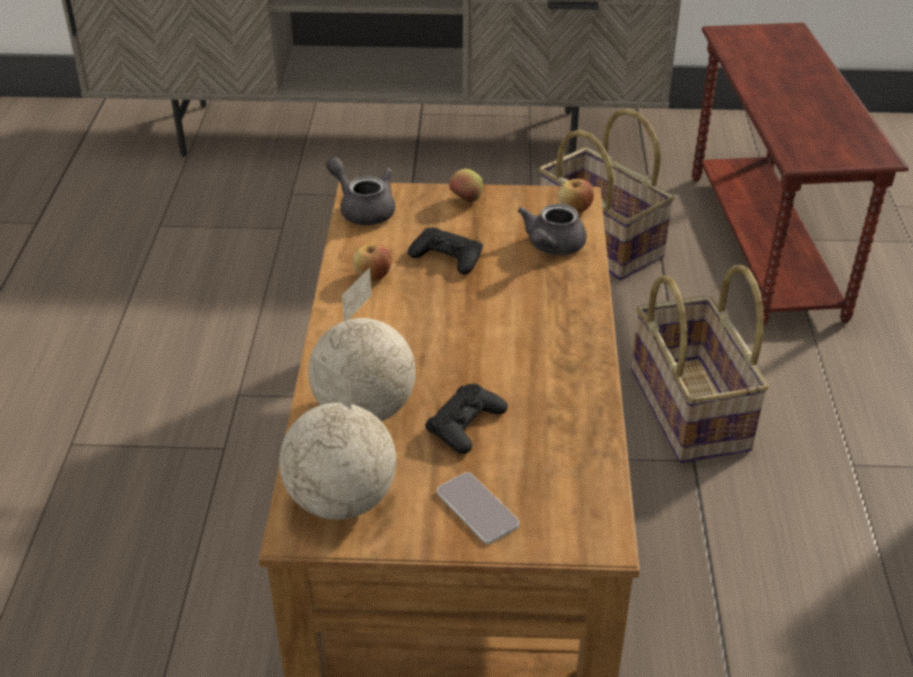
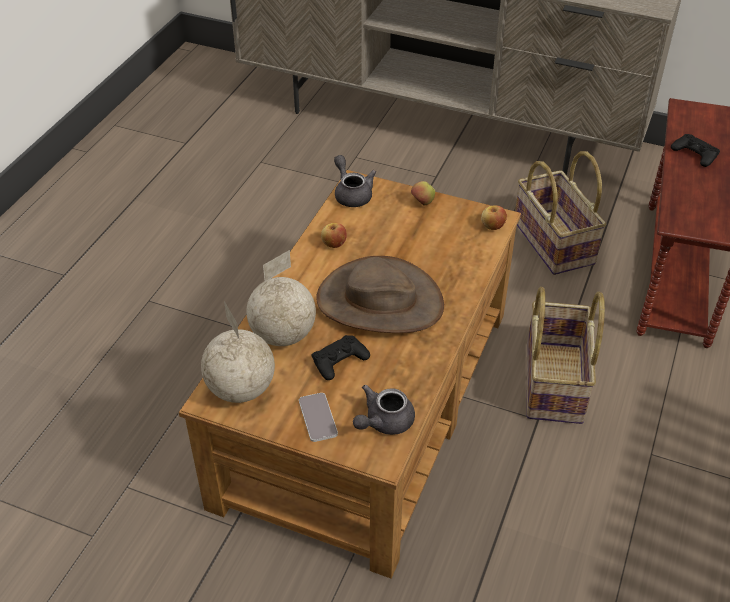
camera: 20 degrees right, 5 degrees up
(447, 257) = (388, 241): black game controller -> black game controller (695, 154)
(478, 334) = (379, 302): none -> brown hat
(551, 247) = (461, 251): grey teapot -> grey teapot (383, 422)

